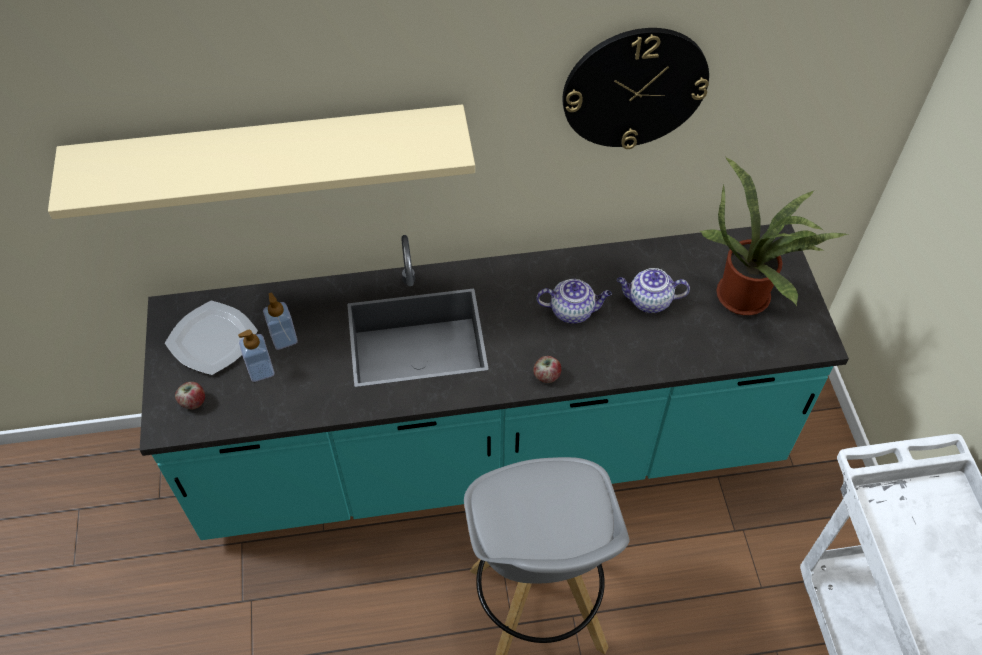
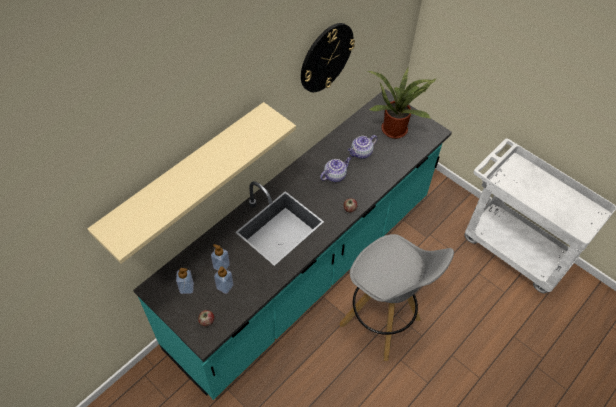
camera: 40 degrees left, 0 degrees up
(212, 339) = (186, 288): plate -> soap dispenser

